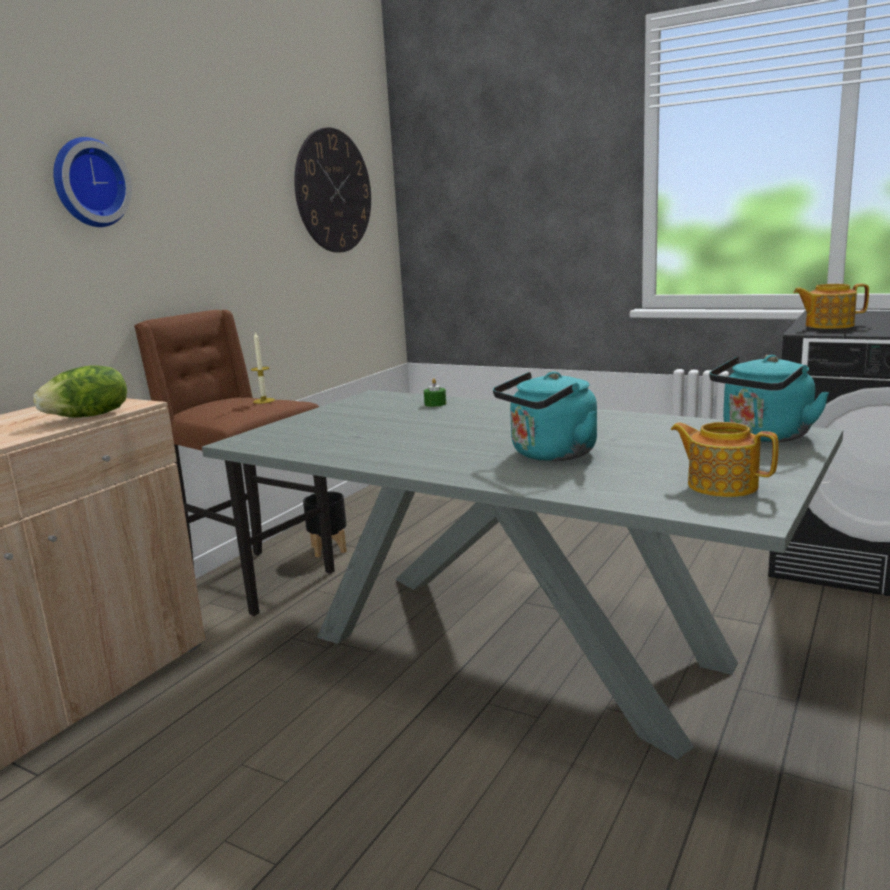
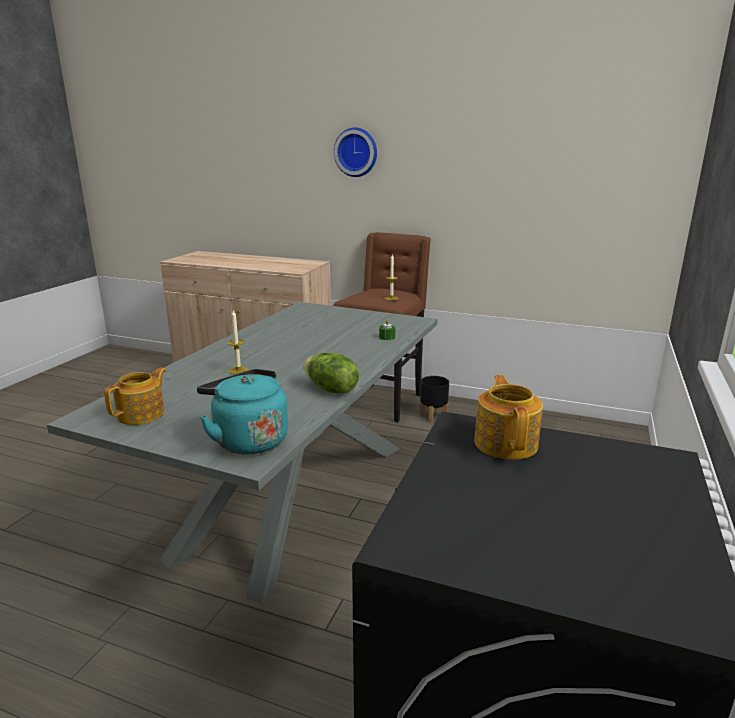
camera: 80 degrees right, 5 degrees up
(89, 416) = (275, 268): lettuce -> lettuce (330, 389)
(333, 191) = (586, 160): wall clock -> none
(549, 455) = (238, 370): turquoise kettle -> candle

